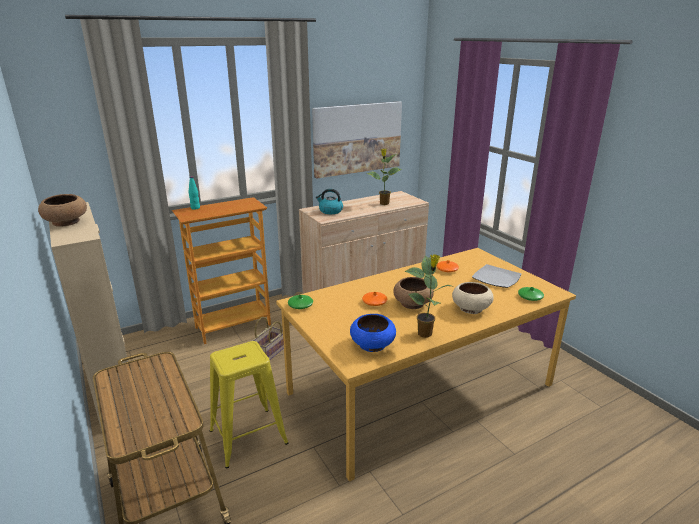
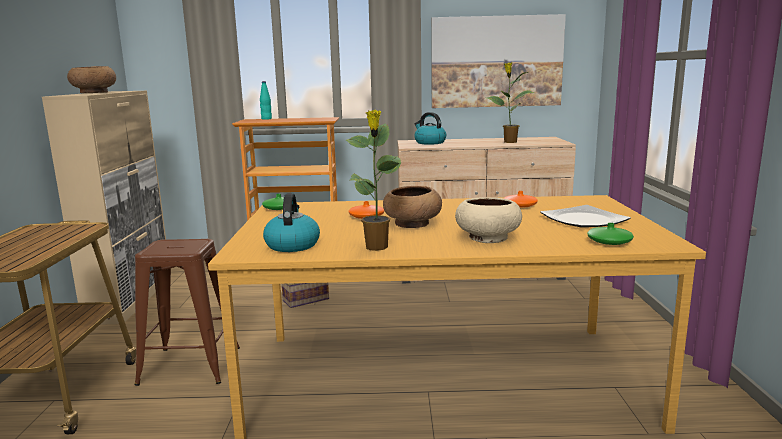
camera: 30 degrees right, 10 degrees down
(248, 437) = (190, 365): yellow stool -> brown stool
(372, 345) = (292, 245): blue bowl -> kettle

